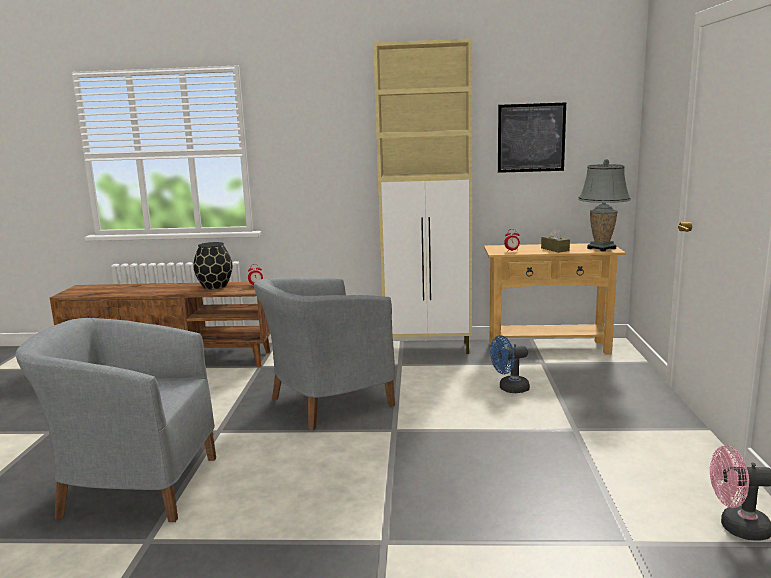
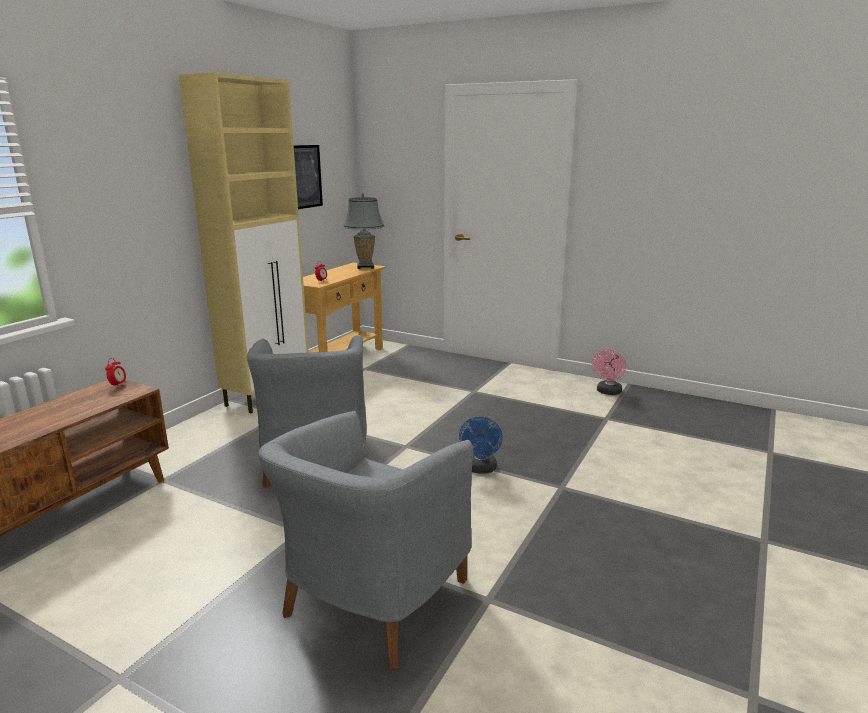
camera: 65 degrees left, 5 degrees up
(215, 286) = (64, 405): black vase -> none
(509, 389) = (391, 390): blue fan -> blue fan (480, 469)
(555, 249) = (342, 273): brown tissue box -> none

